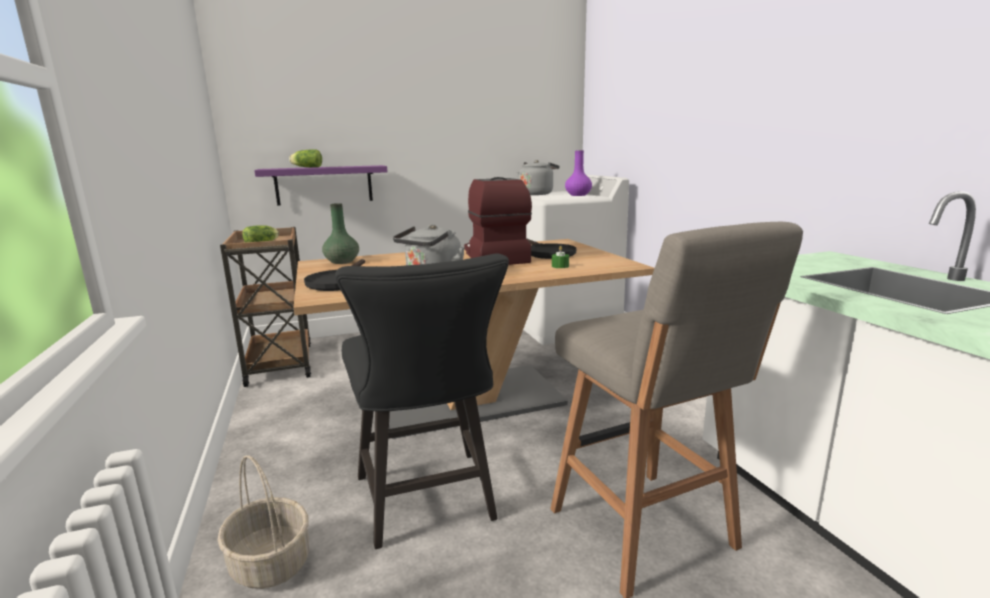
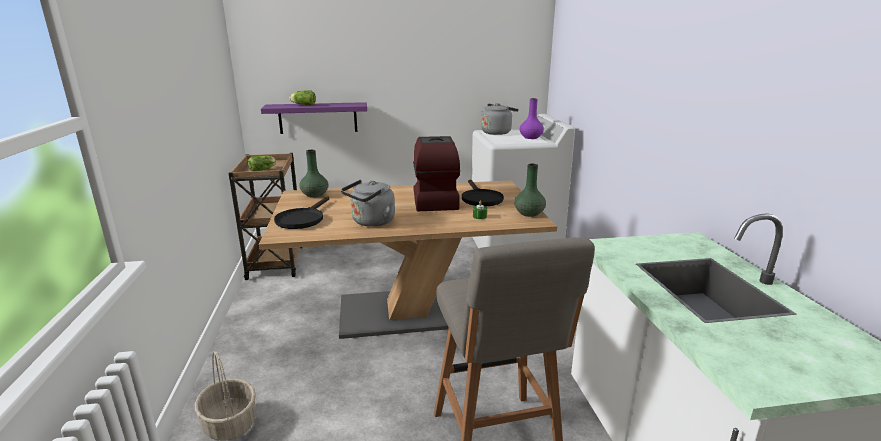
camera: 10 degrees right, 5 degrees up
(428, 503) = (347, 395): black chair -> none
(614, 260) = (529, 213): none -> green vase

